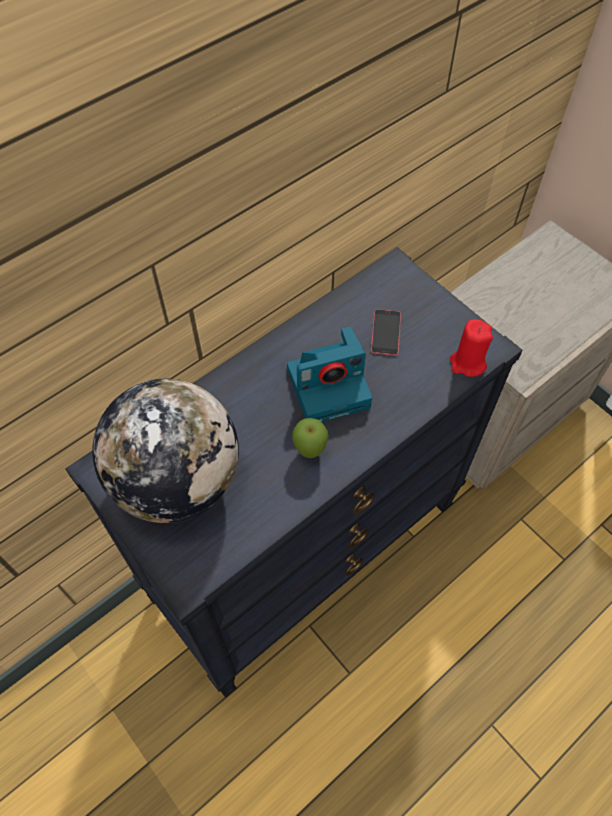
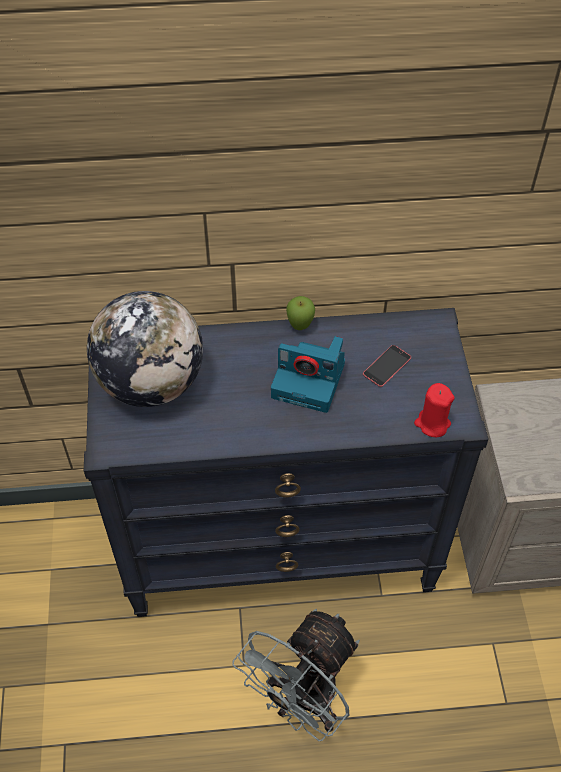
camera: 35 degrees right, 5 degrees down
(310, 451) = (257, 416): apple -> apple (300, 327)
(418, 668) = (303, 700): none -> grey fan

